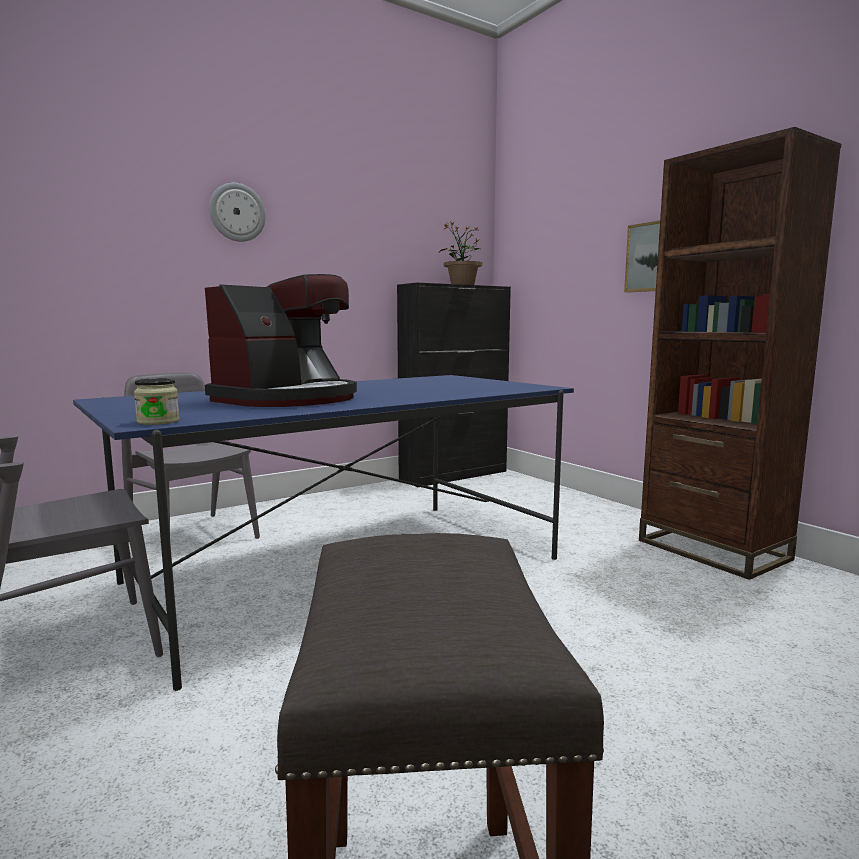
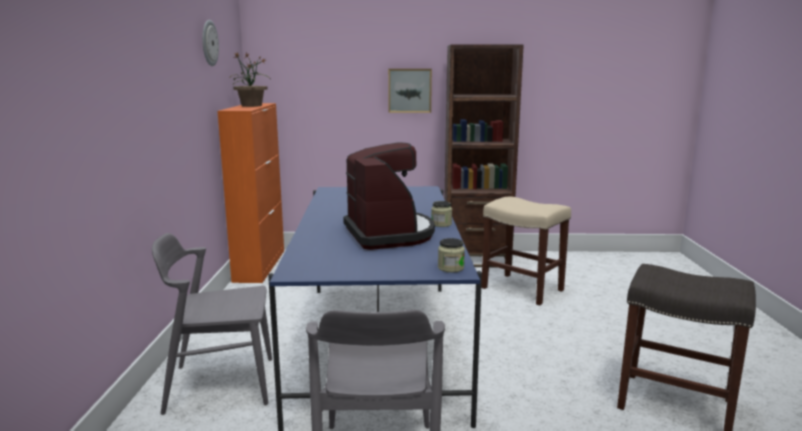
camera: 55 degrees left, 5 degrees up
(237, 212) = (145, 59): wall clock -> wall clock (209, 43)
(369, 403) = (441, 224): none -> jar
(454, 475) = (260, 265): black cabinet -> orange cabinet
(684, 610) = (523, 289): none -> beige stool

